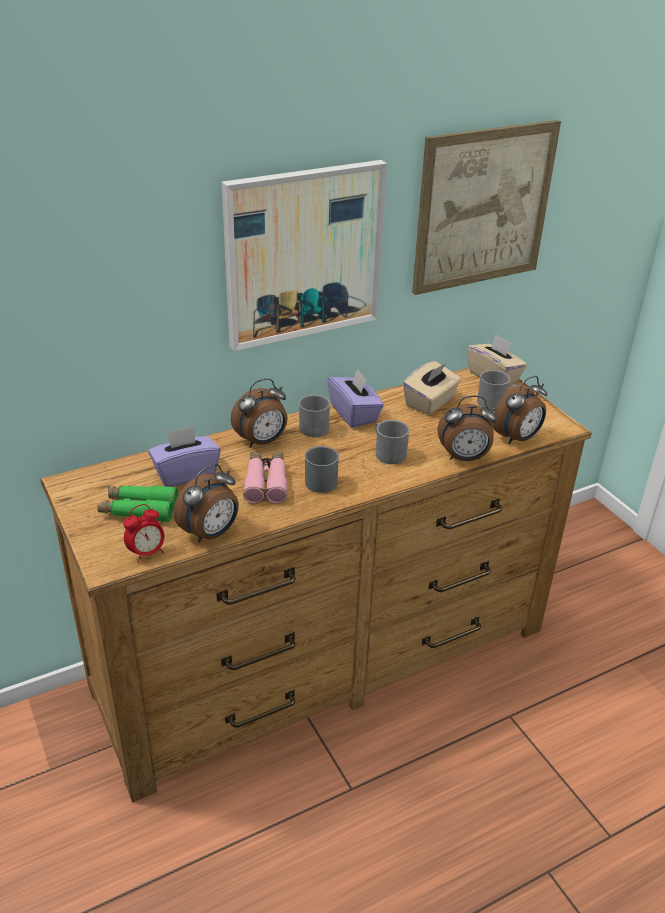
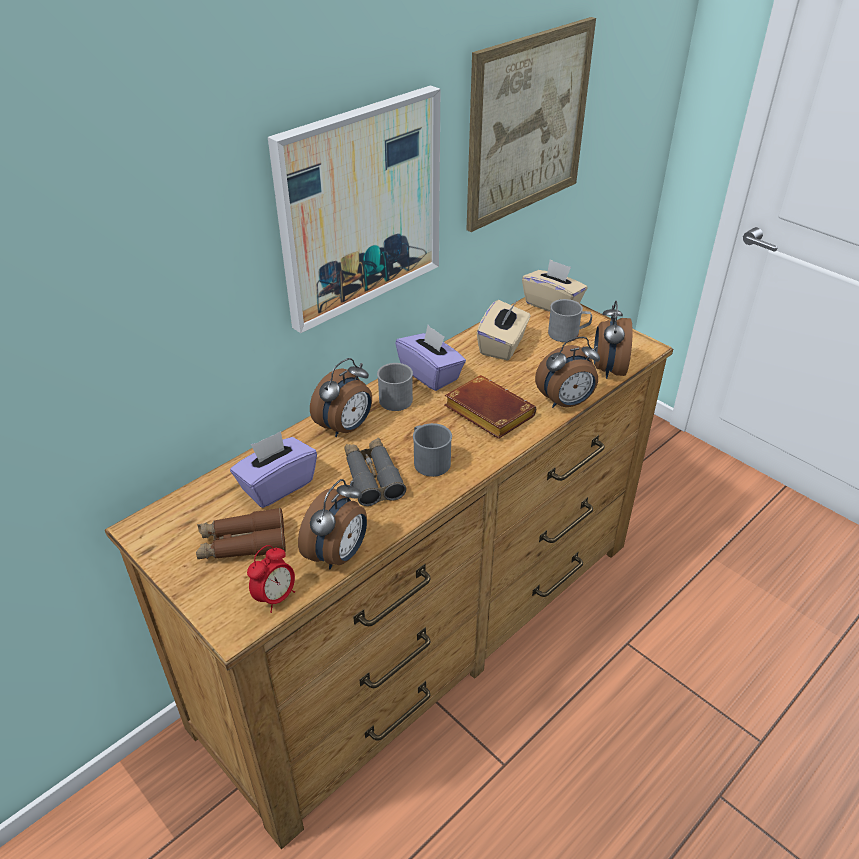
camera: 15 degrees left, 5 degrees up
(139, 510) = (242, 544): green binoculars -> brown binoculars
(266, 483) = (372, 477): pink binoculars -> grey binoculars
(388, 452) = (486, 412): grey mug -> brown book
(517, 438) = (607, 369): alarm clock -> alarm clock turned 150 degrees clockwise

